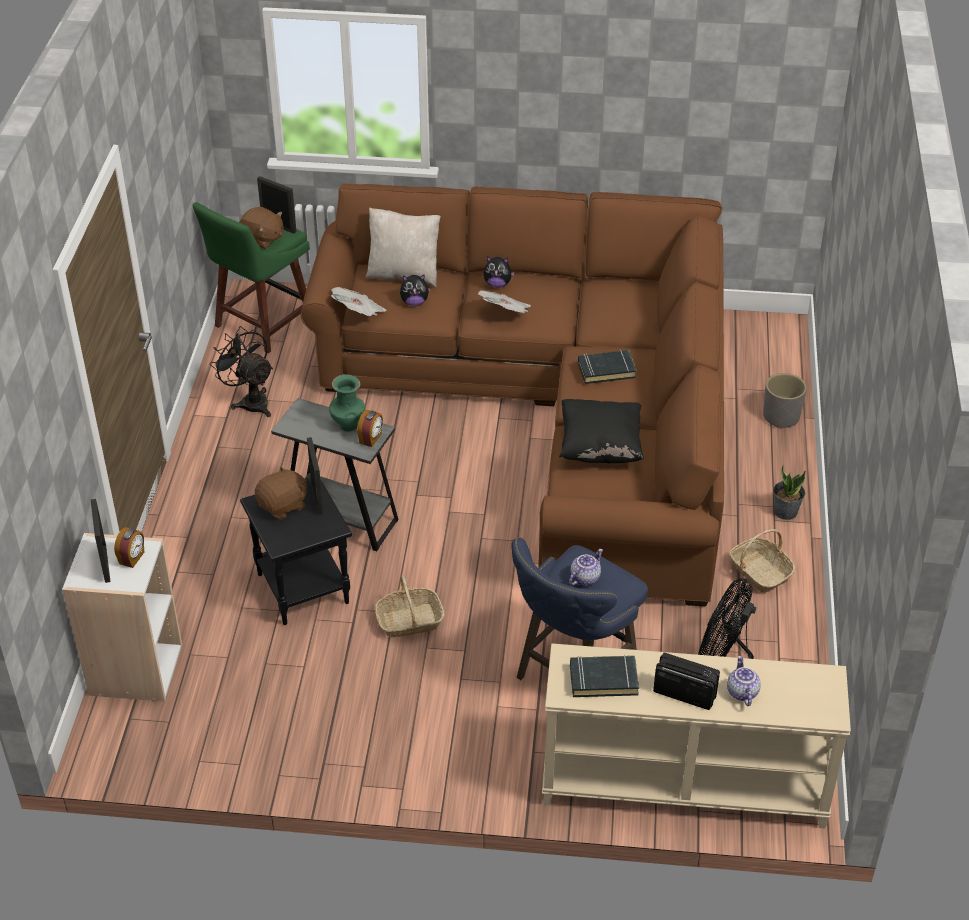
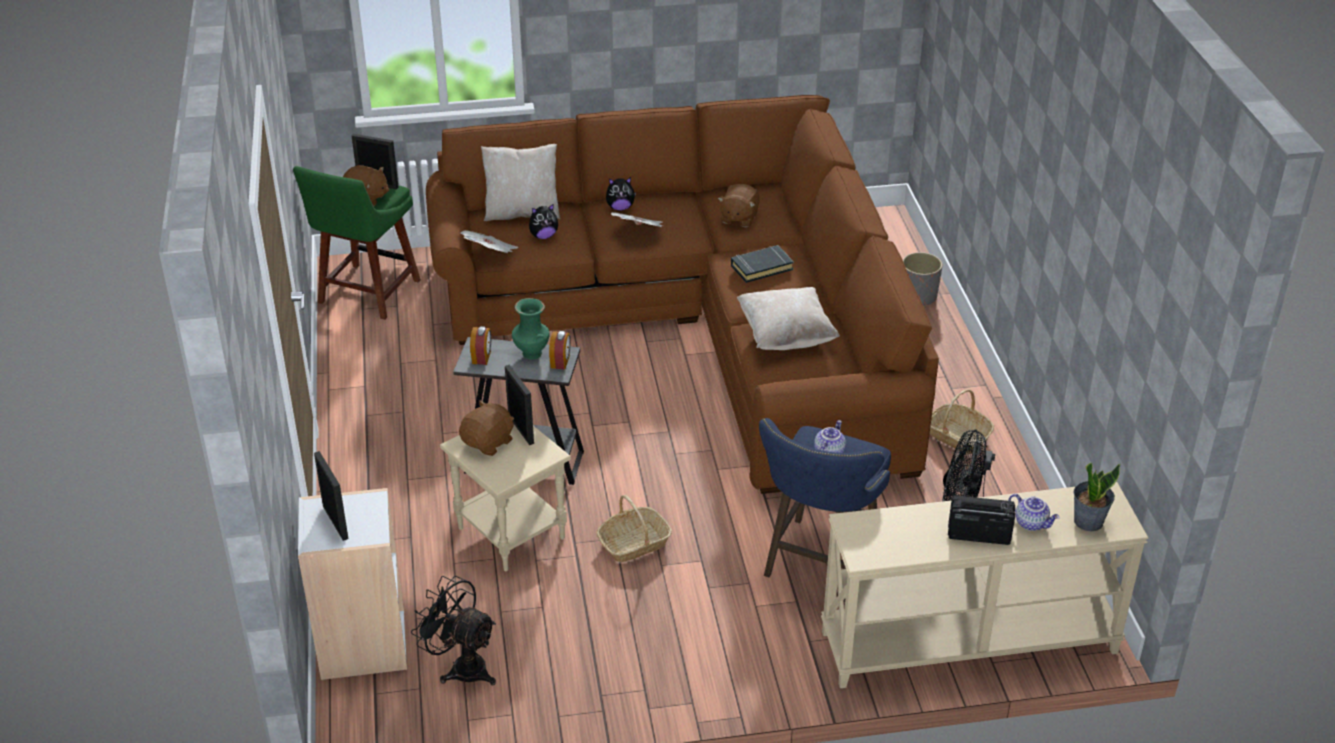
camera: 15 degrees left, 5 degrees down
(132, 558) = (363, 512): alarm clock -> alarm clock (482, 357)
(250, 401) = (384, 367): black fan -> black fan (461, 667)
(301, 588) = (509, 533): black side table -> beige side table
(600, 447) = (786, 337): black pillow -> beige pillow
(603, 679) = (895, 537): black book -> none
(606, 313) = (738, 218): none -> brown plush toy
(741, 692) = (1031, 523): teapot -> teapot turned 150 degrees clockwise
(785, 511) = (958, 379): potted plant -> potted plant (1088, 521)

